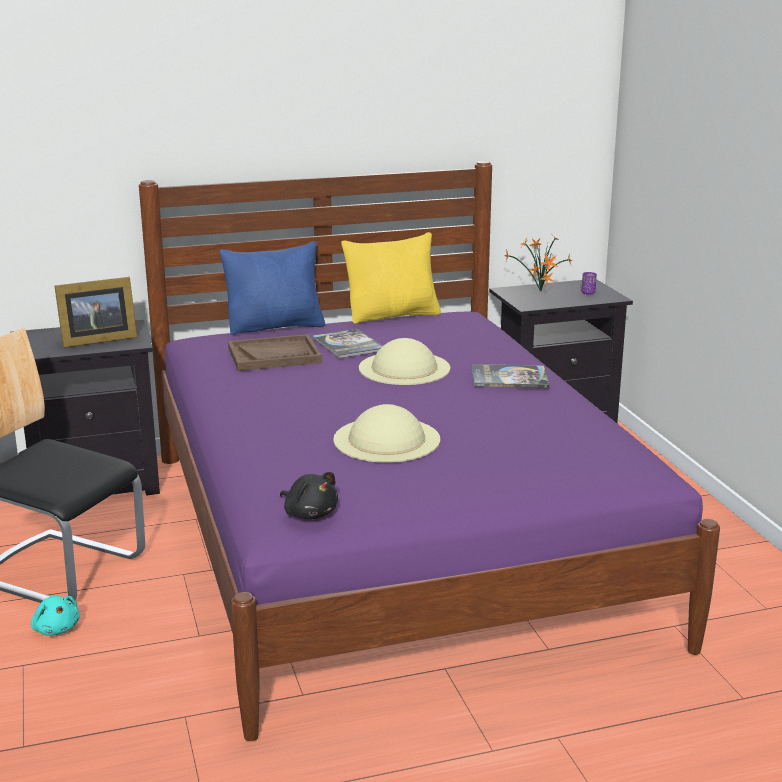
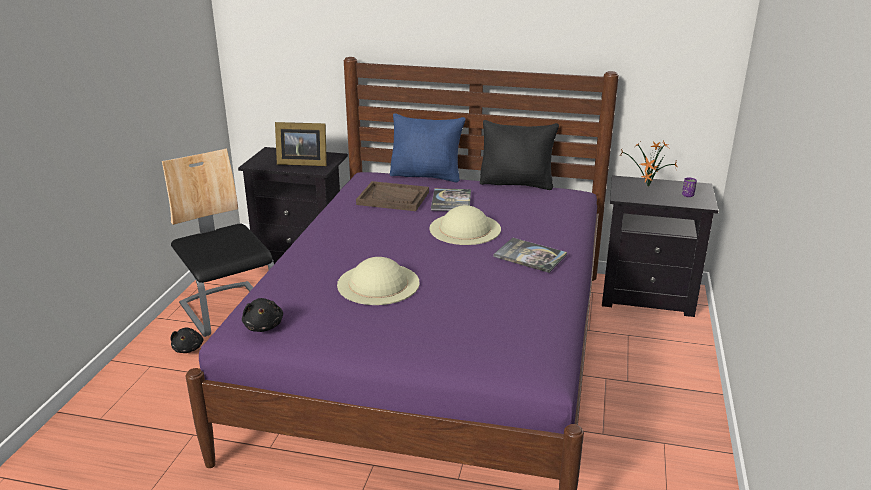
camera: 30 degrees right, 5 degrees up
(56, 628) = (188, 348): turquoise plush toy -> black plush toy
(393, 315) = (517, 183): yellow pillow -> black pillow

